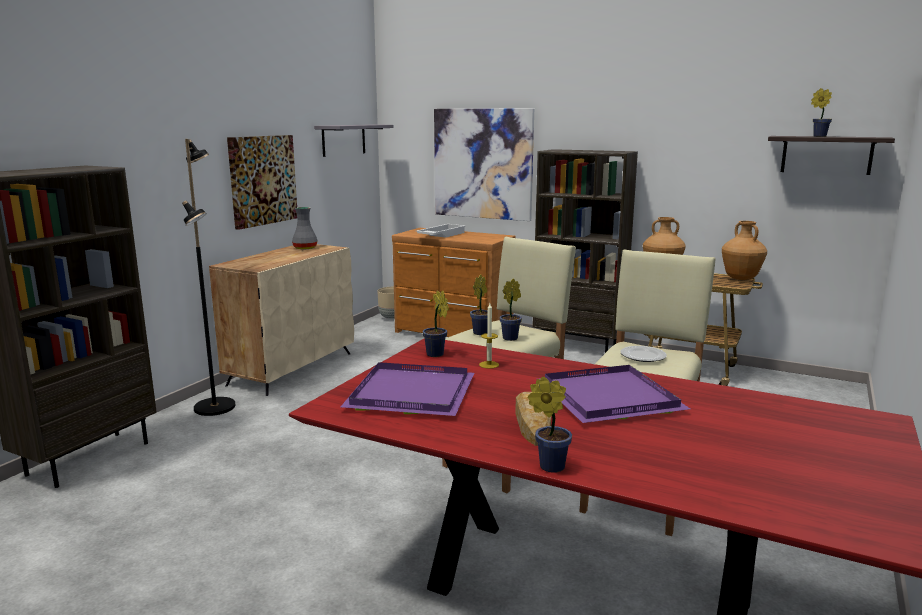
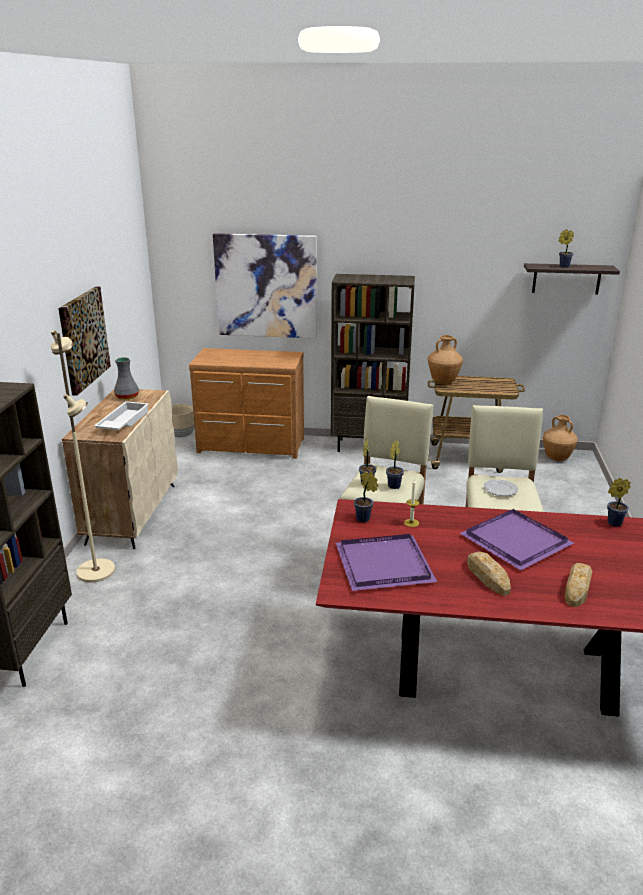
camera: 20 degrees left, 10 degrees up
(215, 407) = (97, 571): black floor lamp -> beige floor lamp
(343, 140) = (129, 273): grey shelf -> none
(441, 235) = (236, 359): white tray -> white tray (122, 422)
(548, 466) = (525, 611): potted plant -> potted plant (612, 523)
(655, 455) = (577, 587): none -> bread
(740, 278) = (505, 381): brown vase -> brown vase (556, 458)

